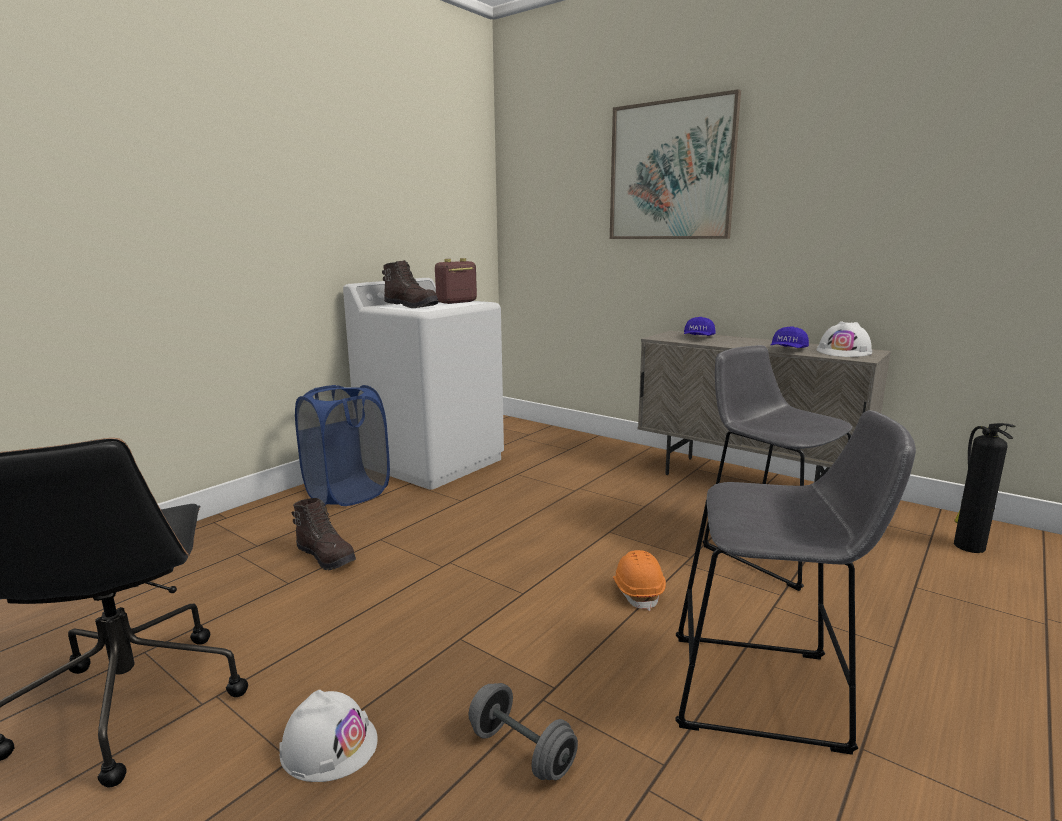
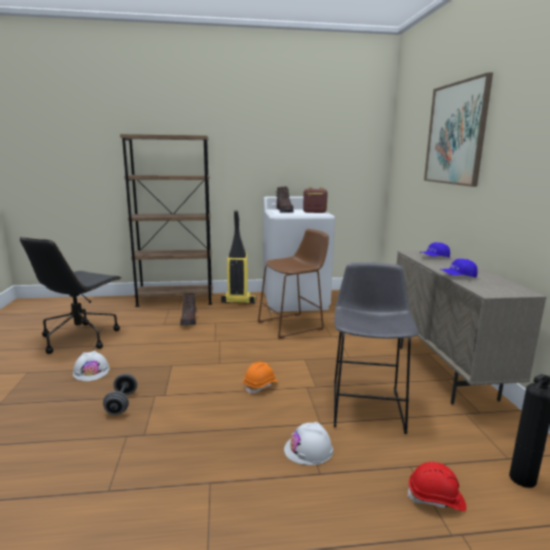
camera: 45 degrees right, 0 degrees up
(215, 534) = (175, 300): none -> brown bookcase
(347, 493) = (238, 301): blue laundry basket -> vacuum cleaner
(503, 495) = (293, 325): none -> brown stool
(767, 692) = (222, 444): grey stool -> none
(844, 352) = (496, 287): white hard hat -> white hard hat (308, 449)
(981, 602) = (436, 498): none -> red hard hat

